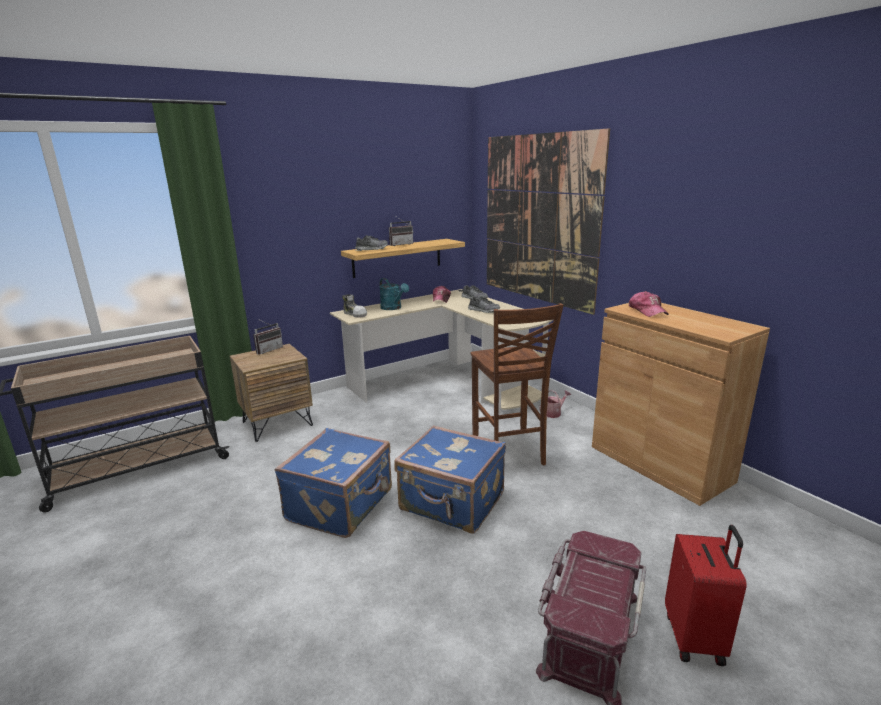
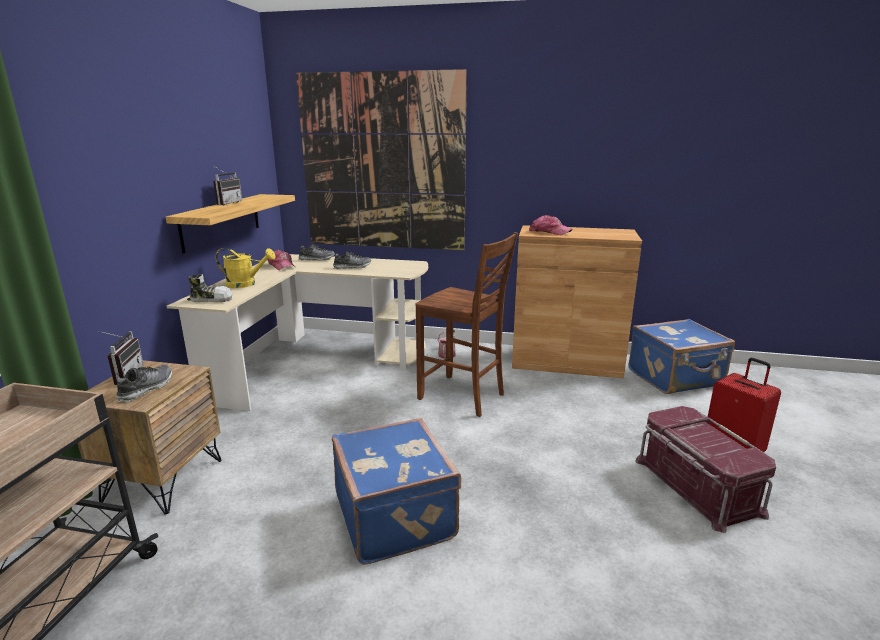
camera: 45 degrees left, 0 degrees up
(371, 249) = (208, 211): shoe -> shoe (146, 389)
(393, 308) = (246, 284): turquoise watering can -> yellow watering can
(452, 503) = (487, 457): blue suitcase -> blue suitcase (676, 378)

